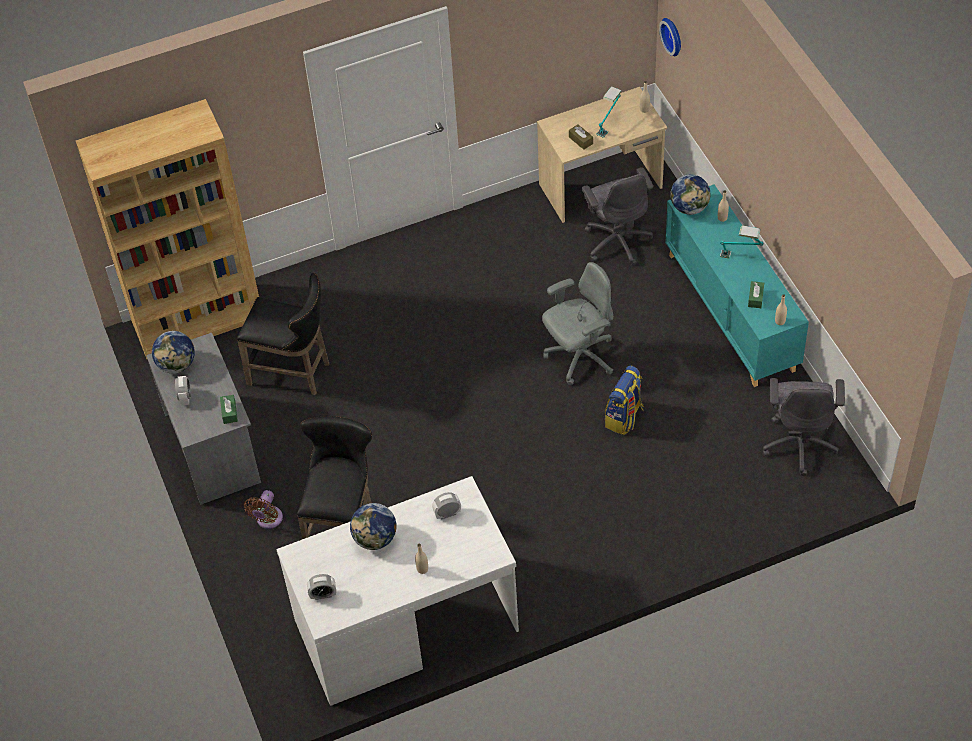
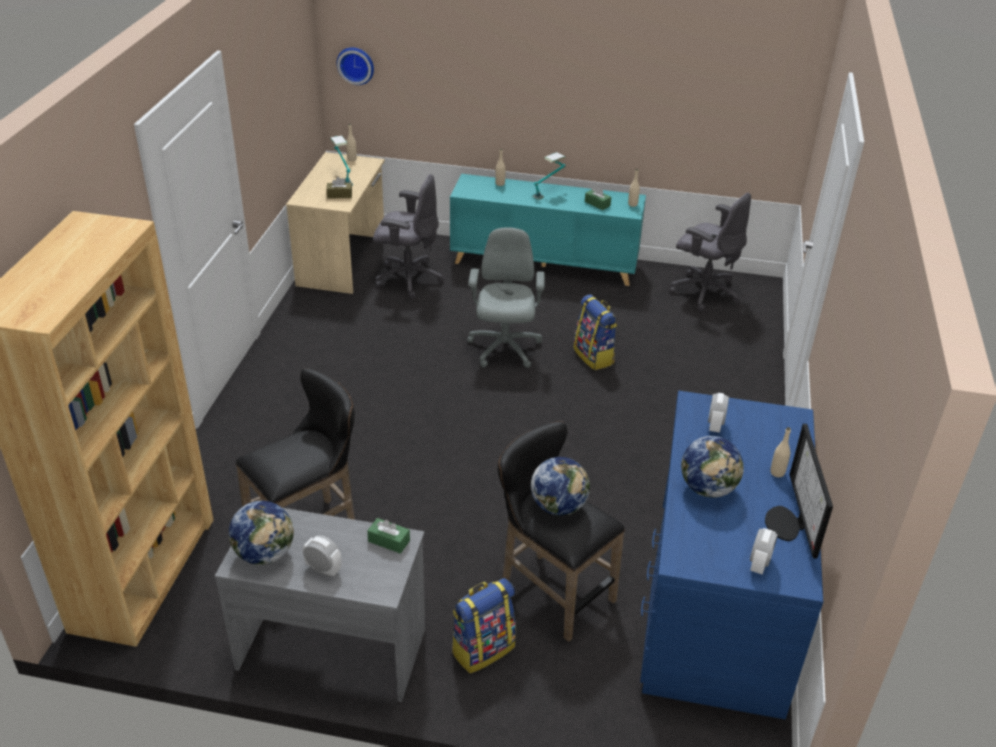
camera: 60 degrees left, 15 degrees down
(268, 520) = (483, 648): brown fan -> backpack
(373, 595) = (788, 524): none -> monitor
(405, 624) = (715, 602): white desk -> blue desk
(689, 207) = (470, 191): globe -> globe (558, 506)

